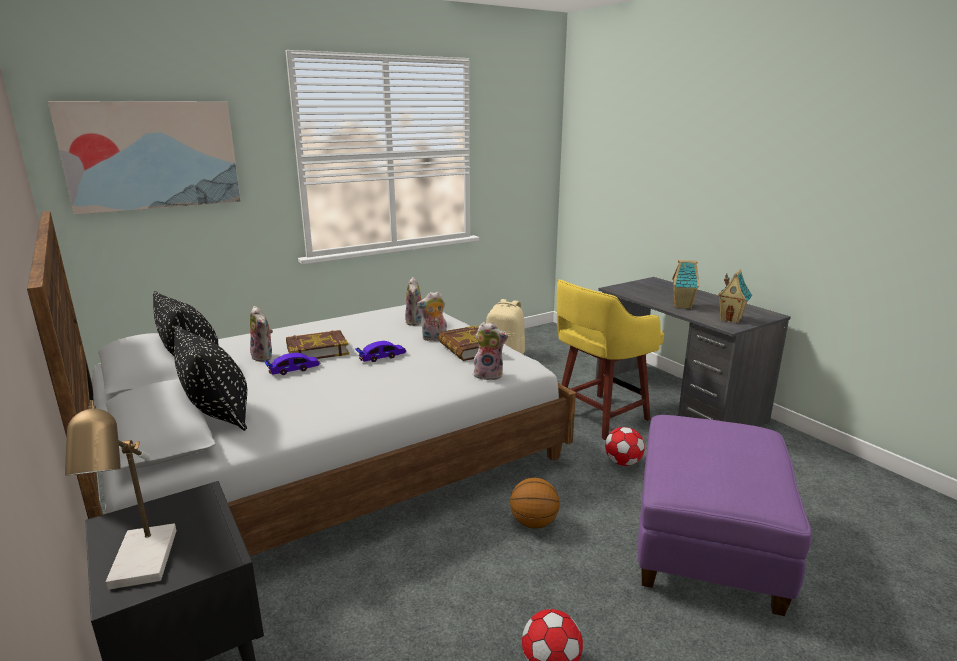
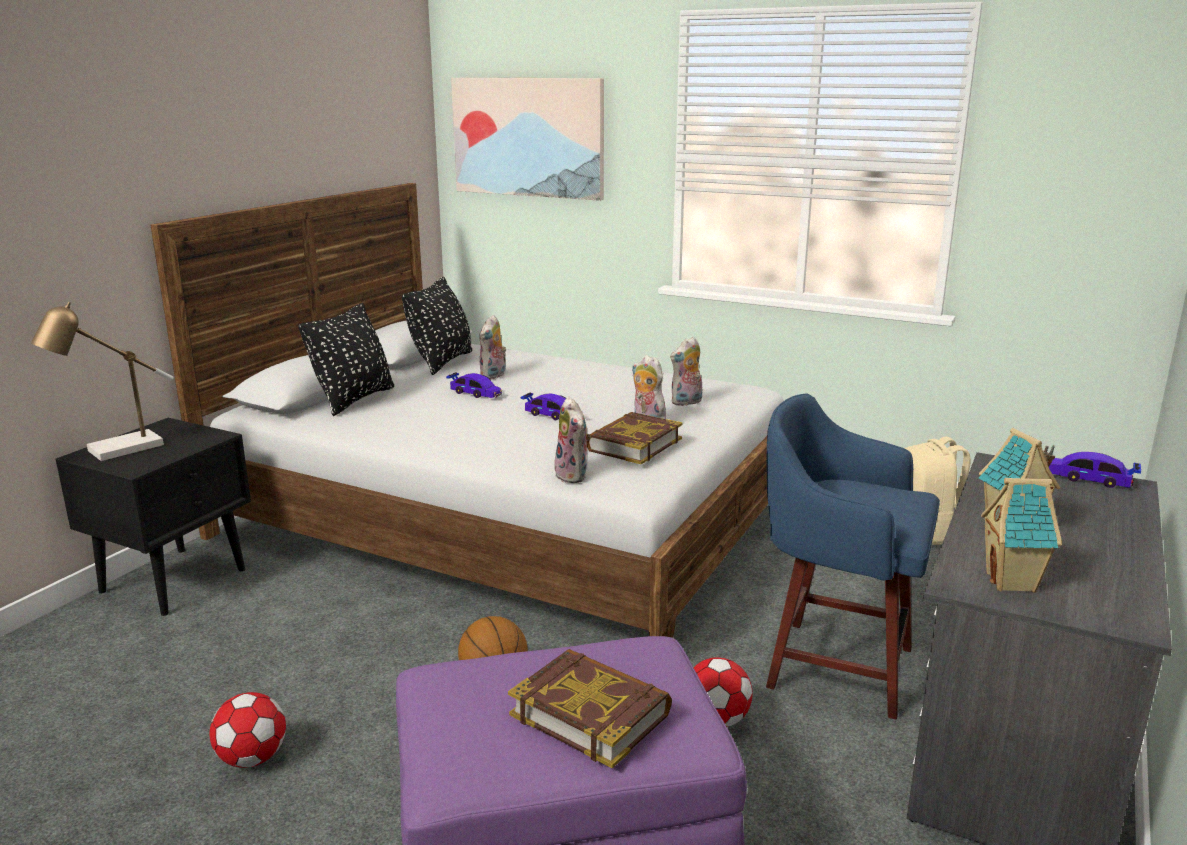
camera: 60 degrees right, 0 degrees up
(317, 350) = (533, 387): book -> book (590, 714)
(599, 417) = (834, 666): yellow stool -> blue stool
(643, 283) = (1089, 479): none -> toy car

